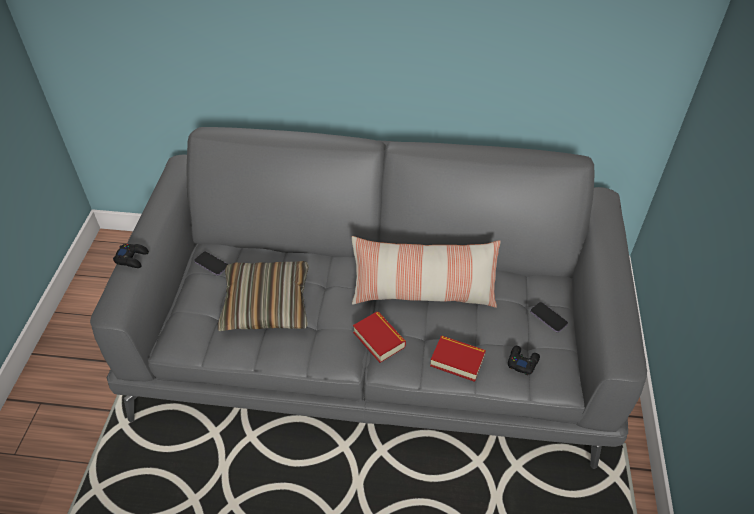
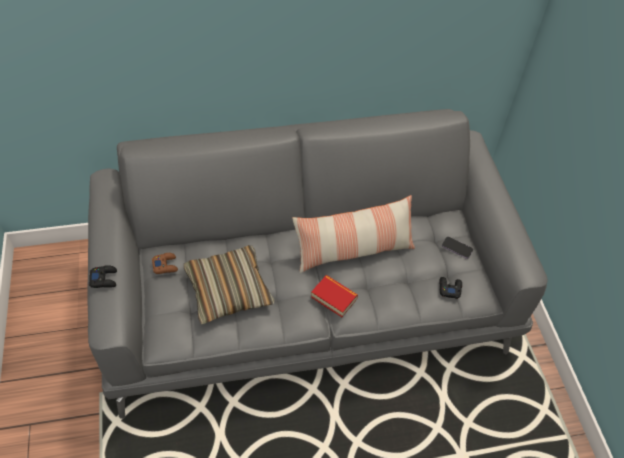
camera: 20 degrees left, 5 degrees up
(211, 264) = (165, 265): phone -> brown game controller
(457, 361) = (400, 300): book -> none

